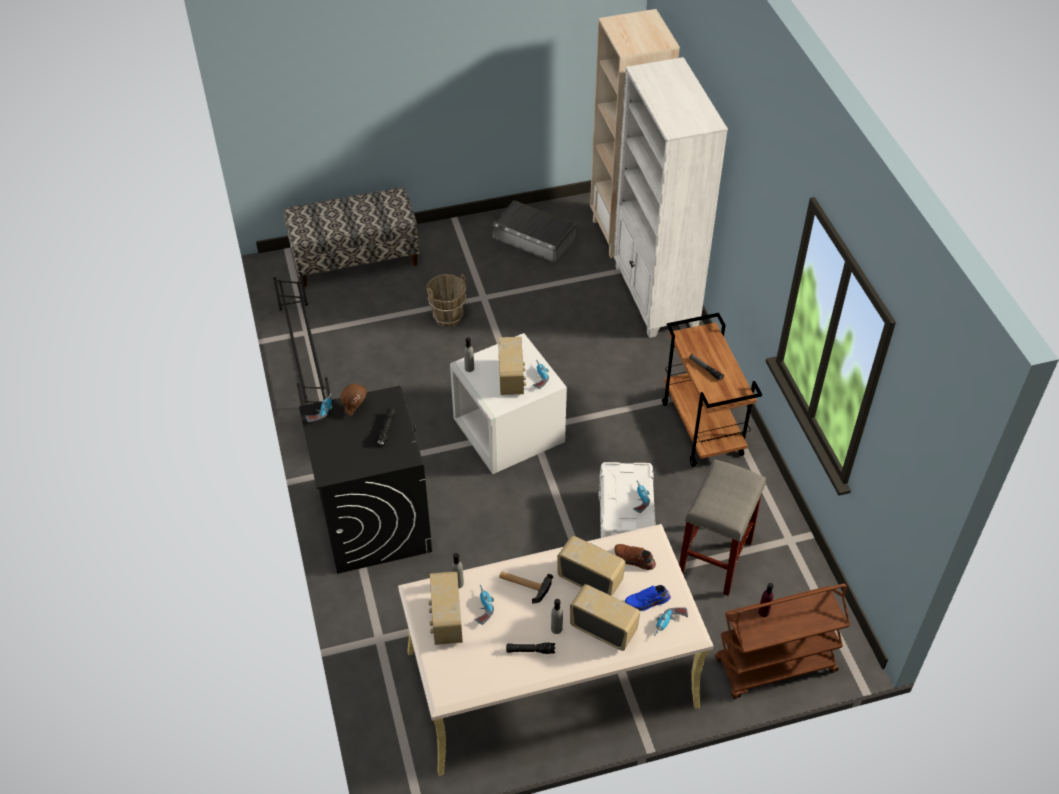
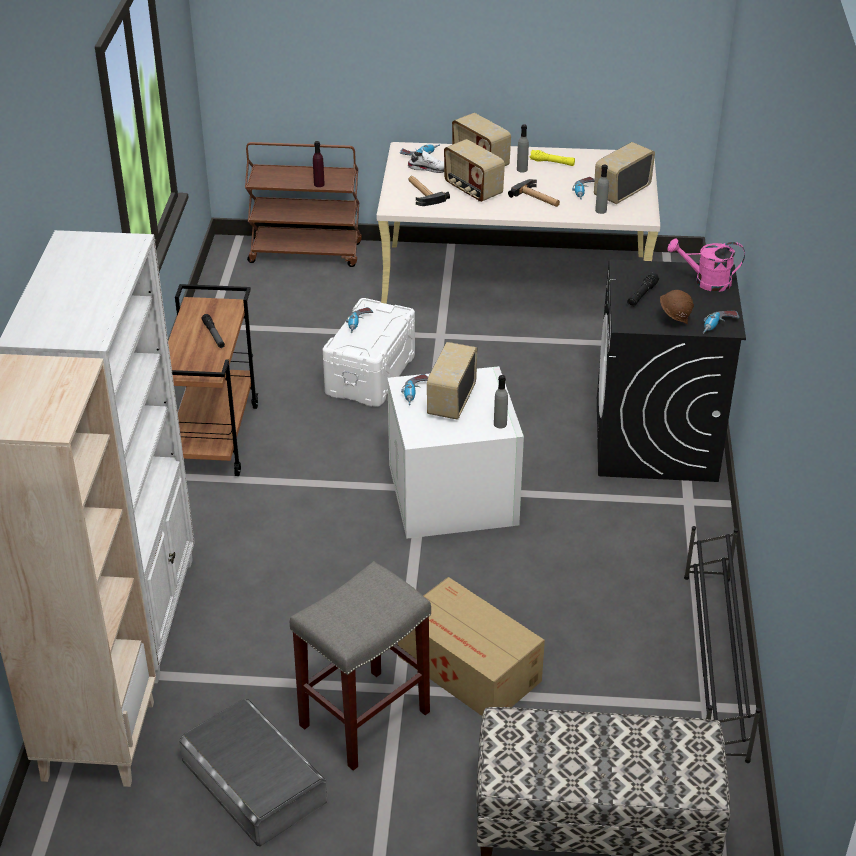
camera: 160 degrees left, 10 degrees down
(337, 458) = (706, 282): none -> pink watering can
(446, 620) = (621, 192): radio -> radio turned 150 degrees counterclockwise
(448, 317) = (470, 670): brown bucket -> cardboard box
(530, 651) = (552, 163): black flashlight -> yellow flashlight
(634, 560) = (422, 193): brown shoe -> hammer
(647, 602) = (429, 168): blue shoe -> white shoe
(715, 560) = (299, 328): grey stool -> grey stool (365, 717)

